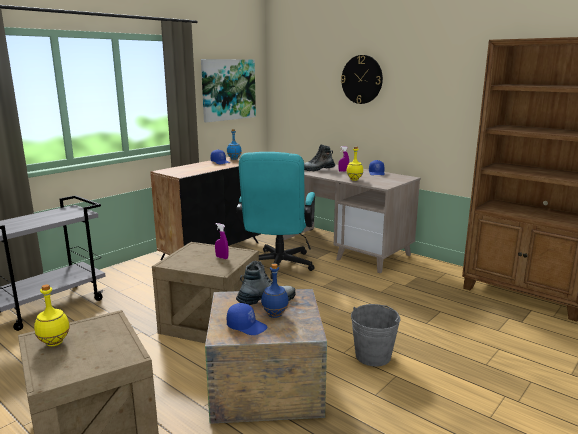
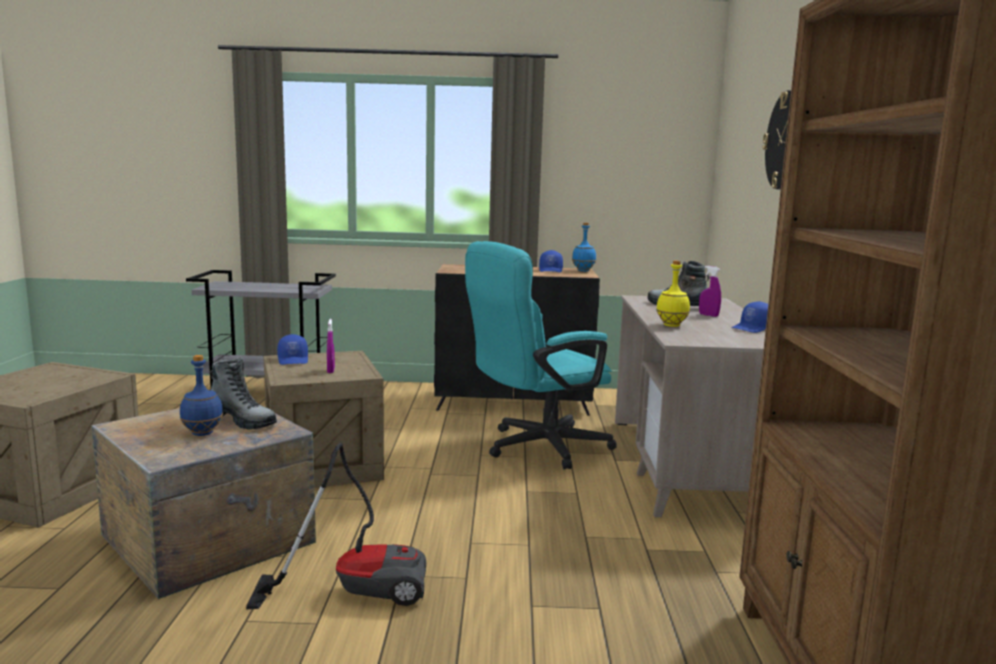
camera: 50 degrees right, 5 degrees down
(54, 343) = (41, 374): yellow bottle -> none
(228, 89) = (624, 164): picture -> none
(247, 326) = (157, 429): blue cap -> blue cap (293, 360)
(373, 356) = (358, 588): grey bucket -> vacuum cleaner

